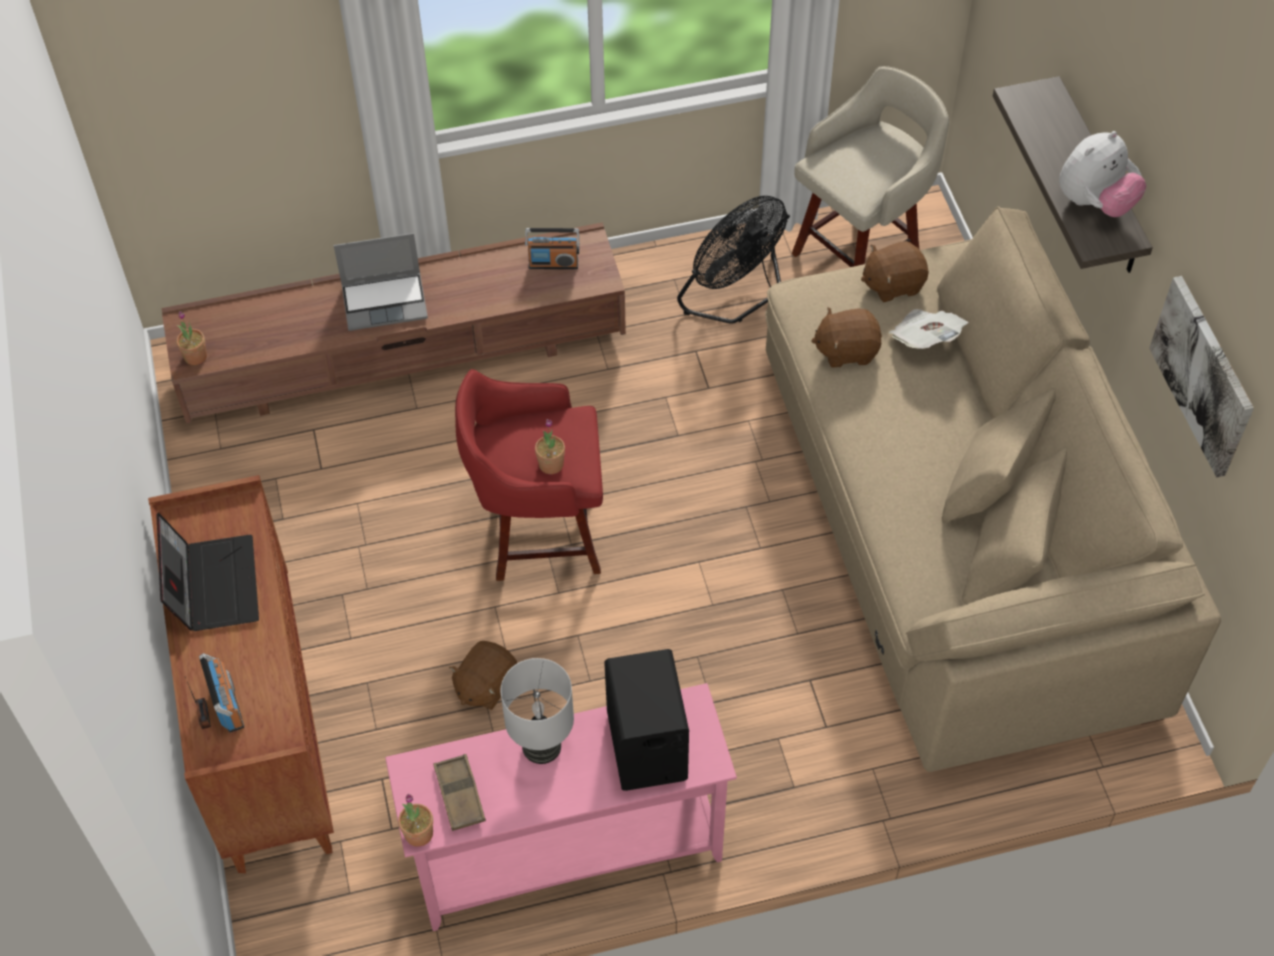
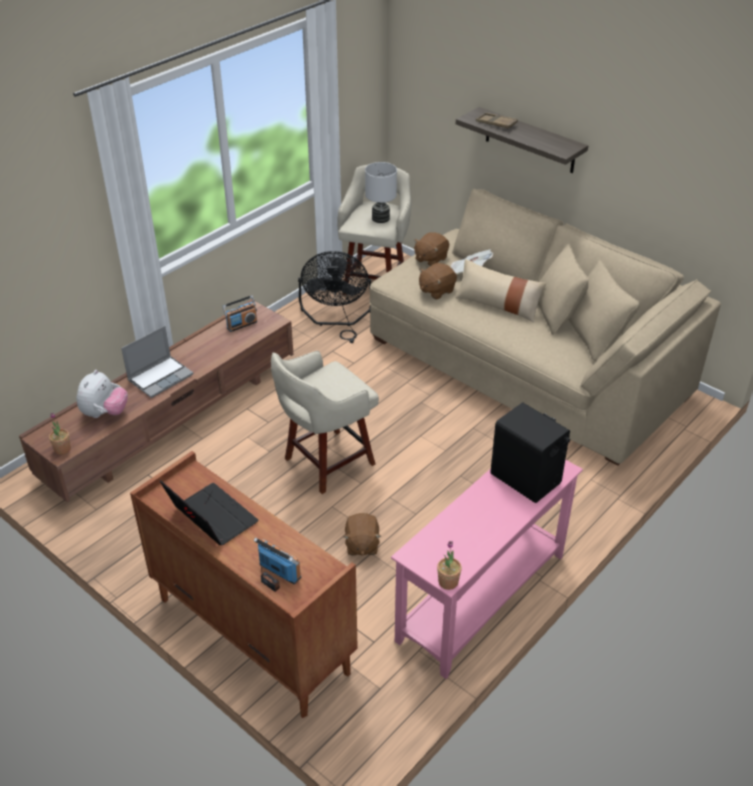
camera: 35 degrees left, 15 degrees down
(459, 795) = (451, 551): brown tray -> brown tray (496, 123)
(539, 535) = (326, 463): red stool -> beige stool
(541, 746) = (472, 506): grey table lamp -> grey table lamp (380, 218)
(551, 464) = (341, 391): potted plant -> none
(749, 296) = (338, 319): black fan -> black fan turned 75 degrees clockwise
(912, 425) = (498, 305): none -> beige pillow
(1094, 203) = (546, 139): plush toy -> plush toy (105, 413)
(1203, 375) = (653, 185): picture -> none

